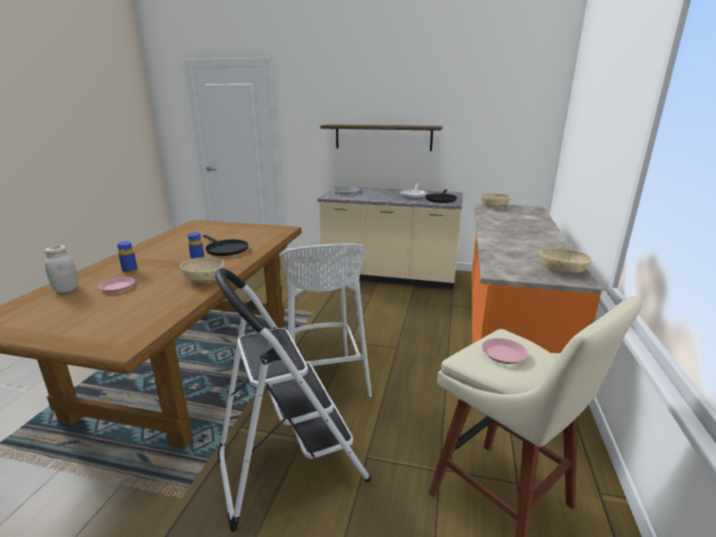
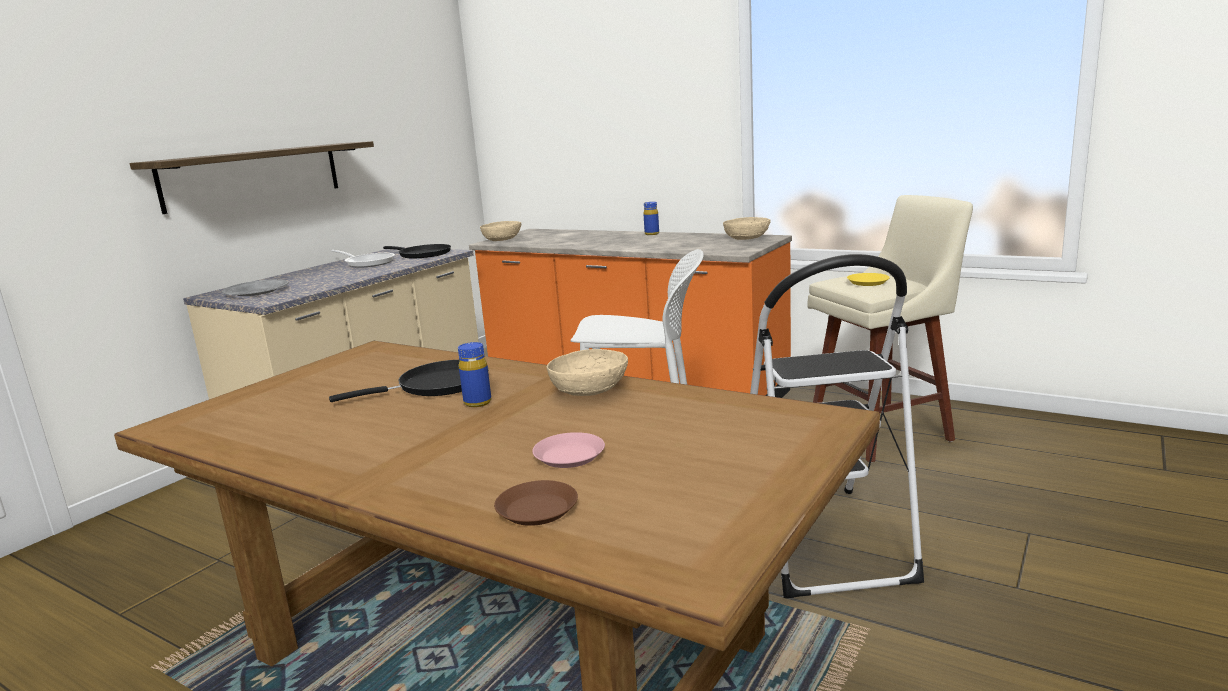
camera: 70 degrees left, 5 degrees down
(66, 289) = (537, 509): white jar -> brown plate
(130, 271) = (474, 457): blue bottle -> blue bottle (652, 234)
(503, 354) = (868, 282): pink plate -> yellow plate

